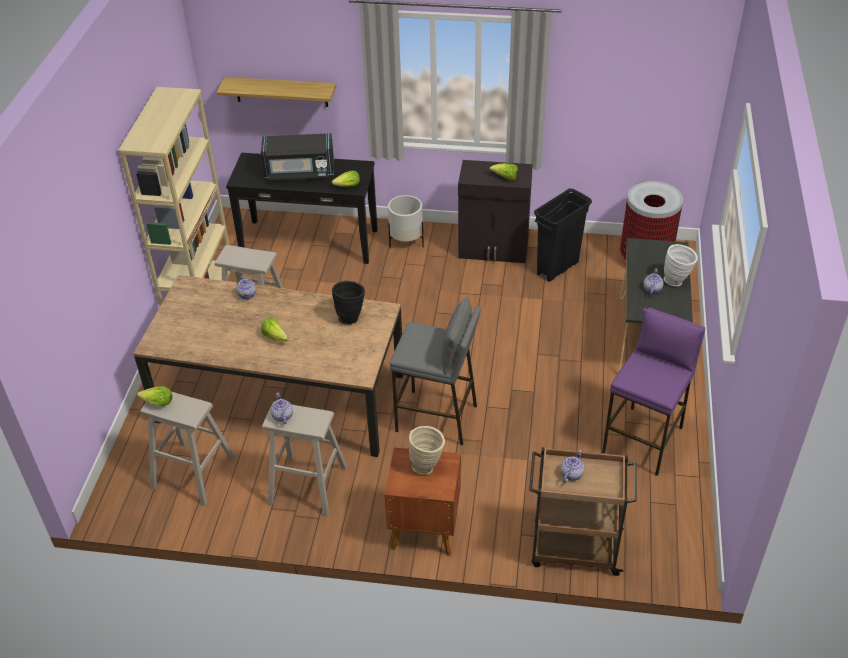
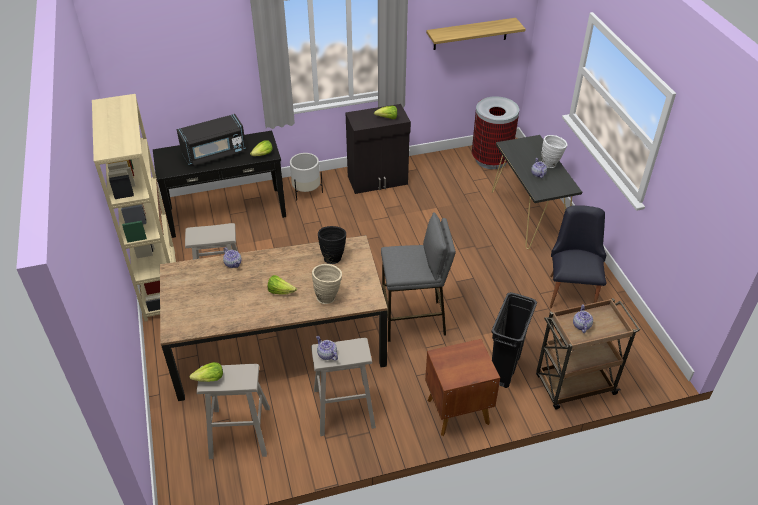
camera: 25 degrees left, 0 degrees up
(281, 92) = (181, 87): shelf -> shelf (470, 34)
(427, 465) = (462, 356): beige vase -> beige vase (328, 296)
(557, 268) = (433, 182): black trash can -> black trash can (505, 369)
(644, 440) = (571, 289): purple stool -> black chair

